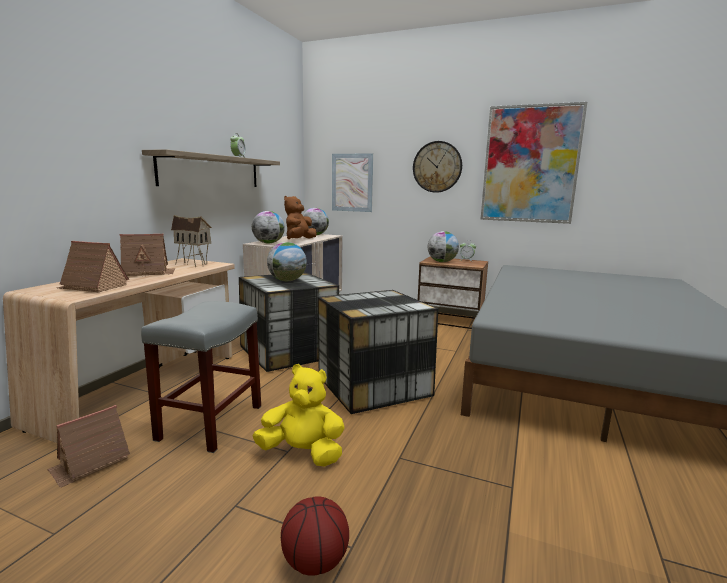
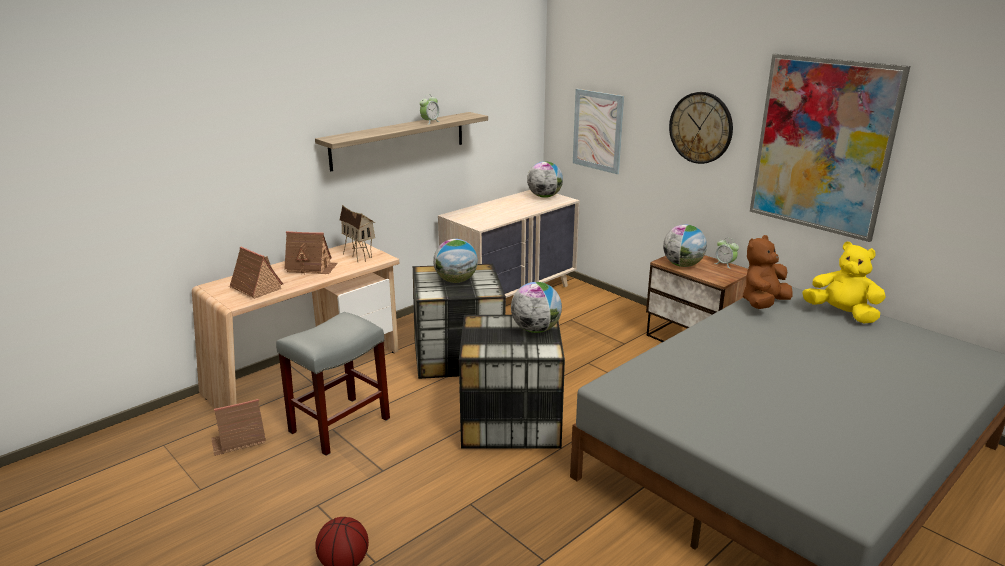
camera: 25 degrees right, 10 degrees up
(268, 243) = (467, 216): globe -> globe (535, 329)
(299, 240) = (511, 210): brown plush toy -> brown plush toy (763, 303)
(302, 453) = (393, 476): yellow plush toy -> yellow plush toy (841, 314)

